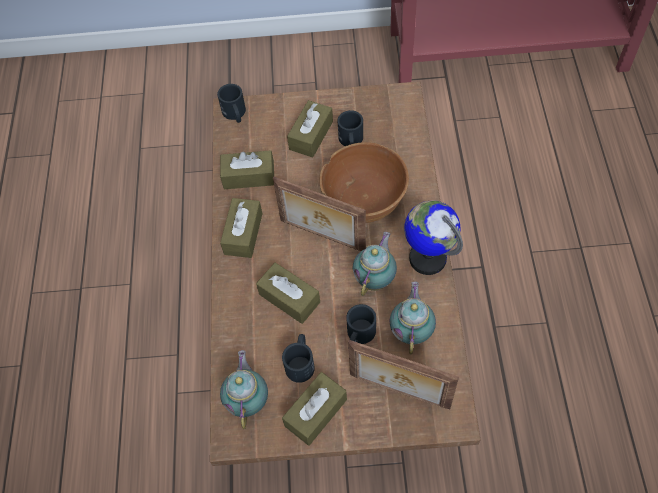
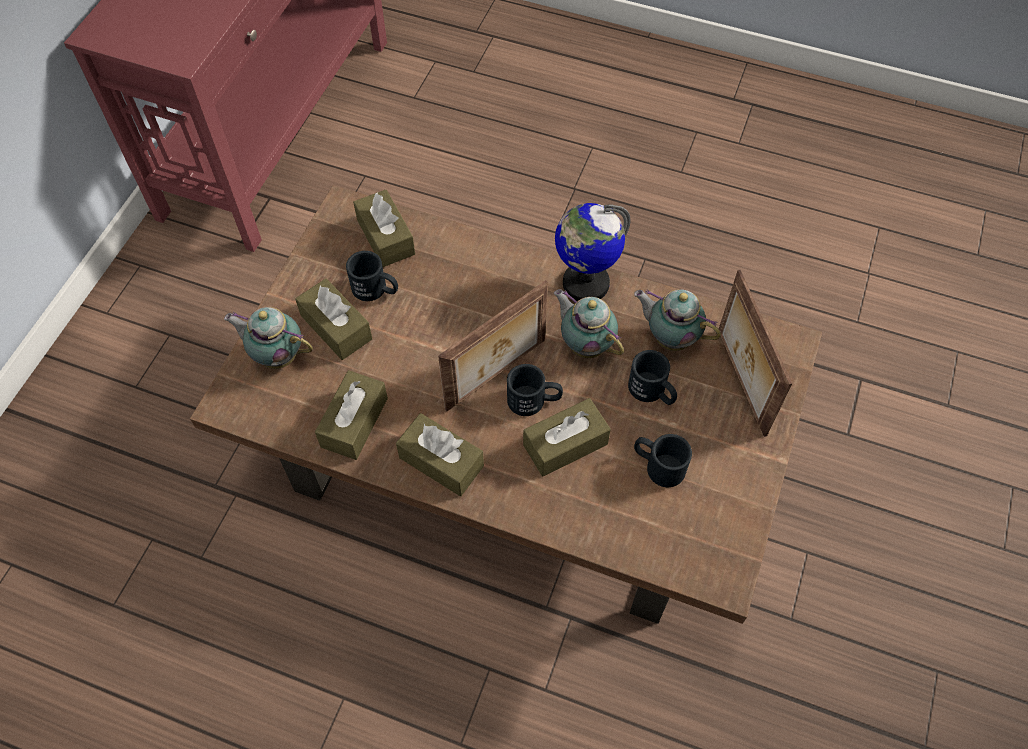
camera: 70 degrees left, 0 degrees up
(235, 114) = (239, 401): black mug -> black mug (534, 400)
(248, 400) = (683, 542): teapot -> teapot (277, 355)
(316, 412) = (730, 474): brown tissue box -> brown tissue box (385, 237)
(364, 200) = (470, 311): brown bowl -> none
(399, 392) = (739, 381): picture frame -> picture frame turned 120 degrees clockwise

